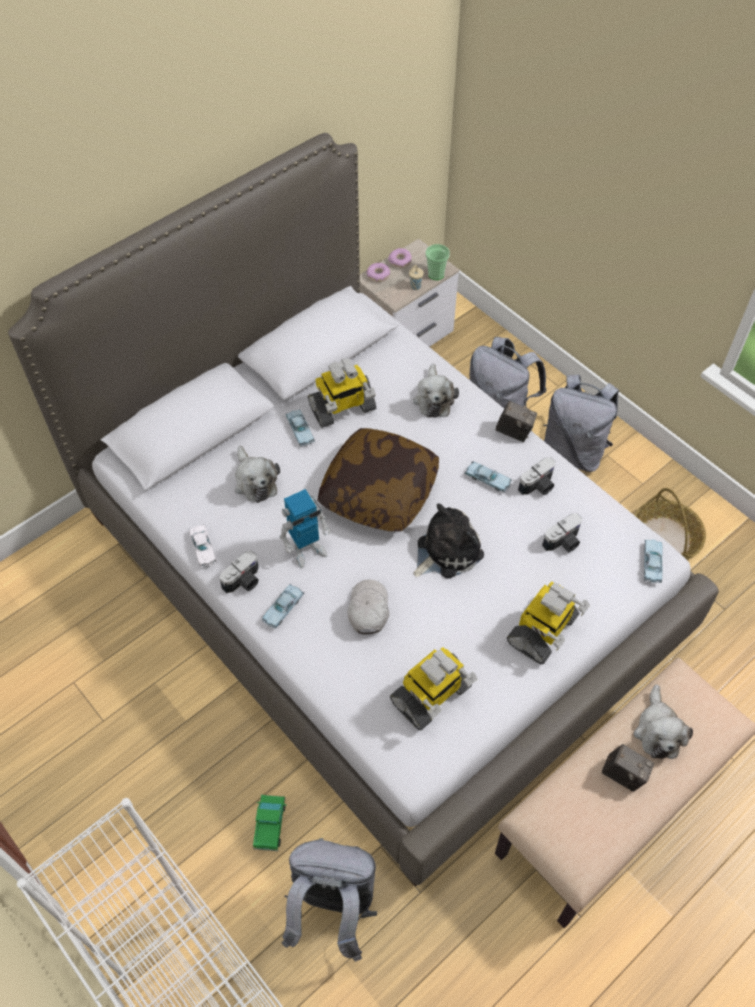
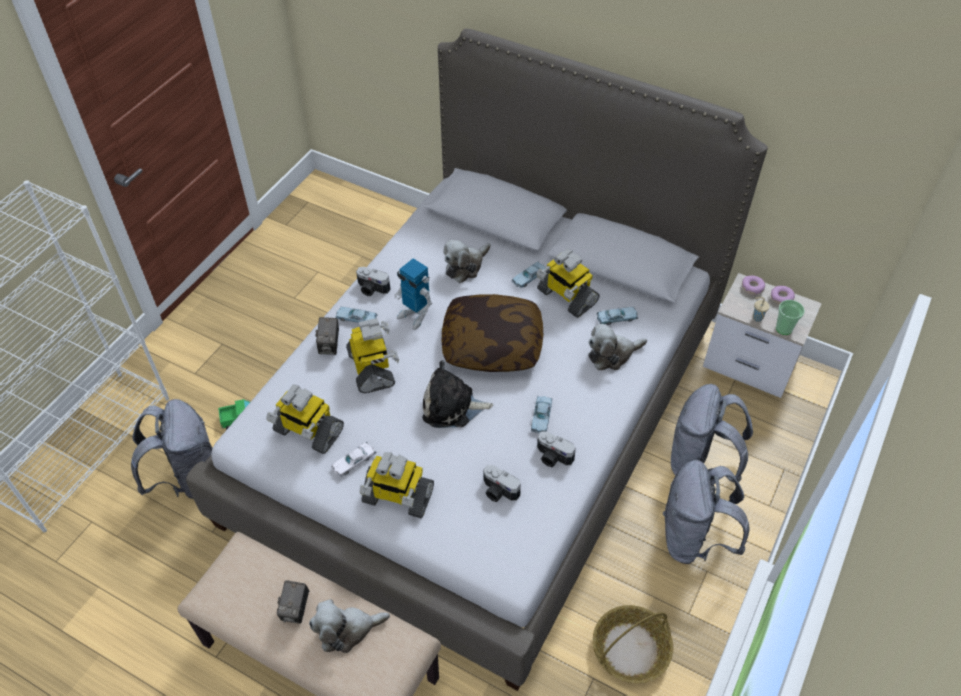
camera: 70 degrees right, 5 degrees down
(203, 548) = (391, 257): white toy car -> white toy car (354, 462)
(368, 610) = (372, 369): white cap -> toy robot
(446, 551) = (452, 406): plush toy -> plush toy turned 150 degrees clockwise
(514, 432) = (606, 424): camera -> camera (329, 345)
(652, 563) = (506, 571): blue toy car -> blue toy car (616, 318)

